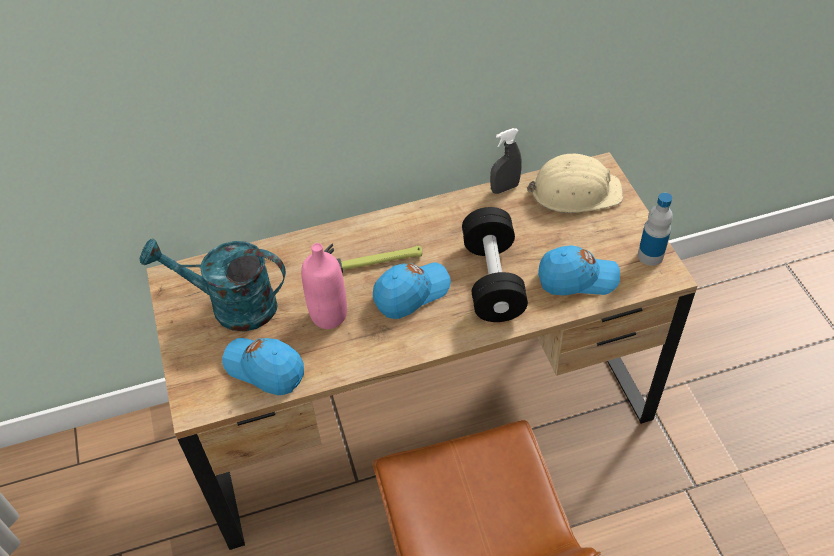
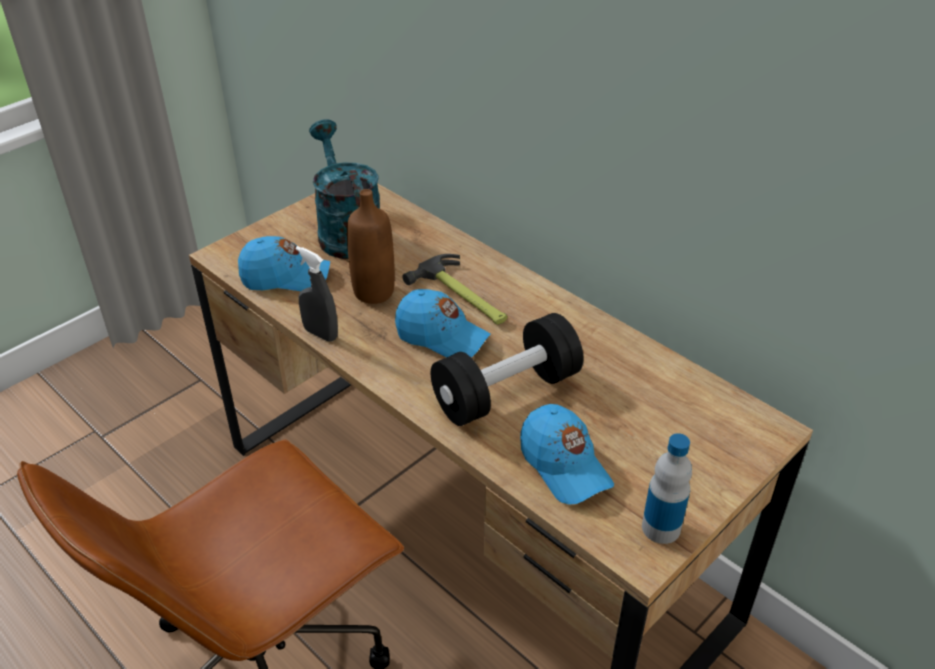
camera: 60 degrees right, 10 degrees down
(265, 368) = (285, 277): blue cap -> blue cap turned 90 degrees clockwise
(329, 315) = (374, 292): pink bottle -> brown bottle
(504, 188) = (656, 355): grey spray bottle -> grey spray bottle (320, 334)
(574, 191) = (708, 418): beige hard hat -> none

